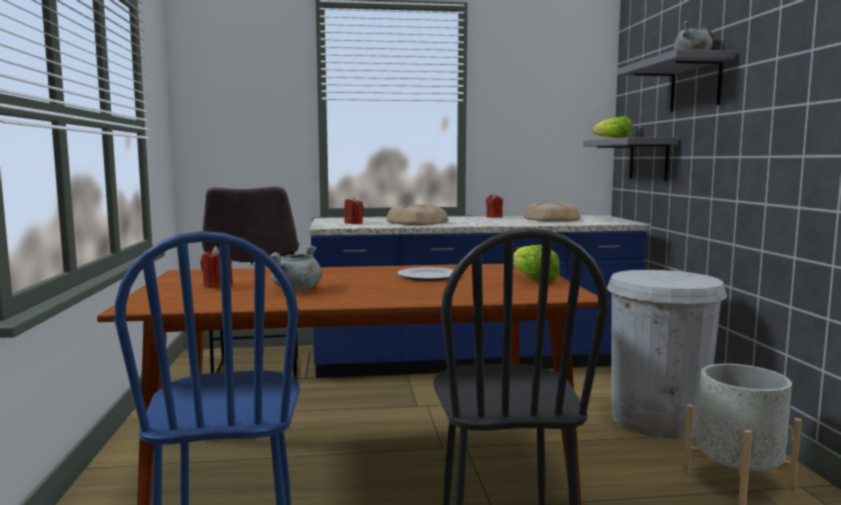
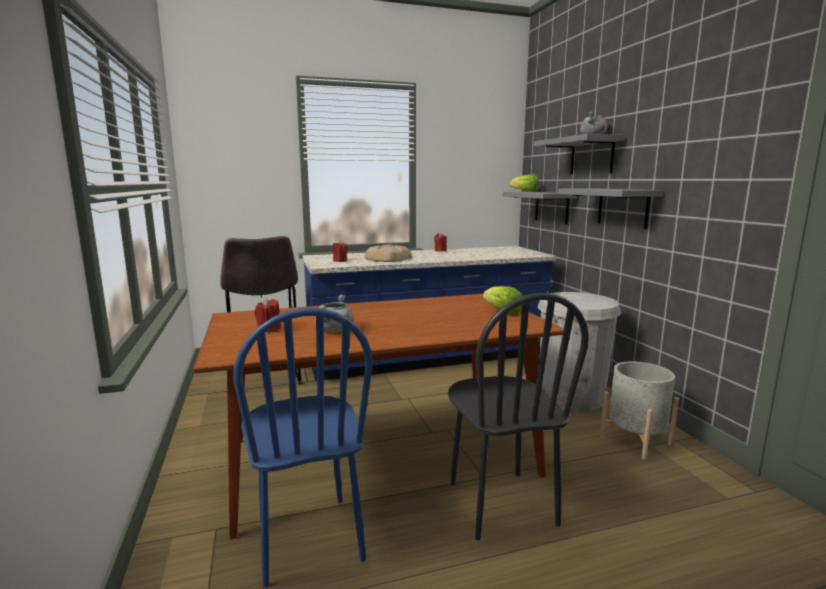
camera: 10 degrees left, 5 degrees up
(428, 276) = (424, 311): plate -> none
(551, 219) = (483, 252): bread -> none
(734, 151) = (622, 207): none -> grey shelf

